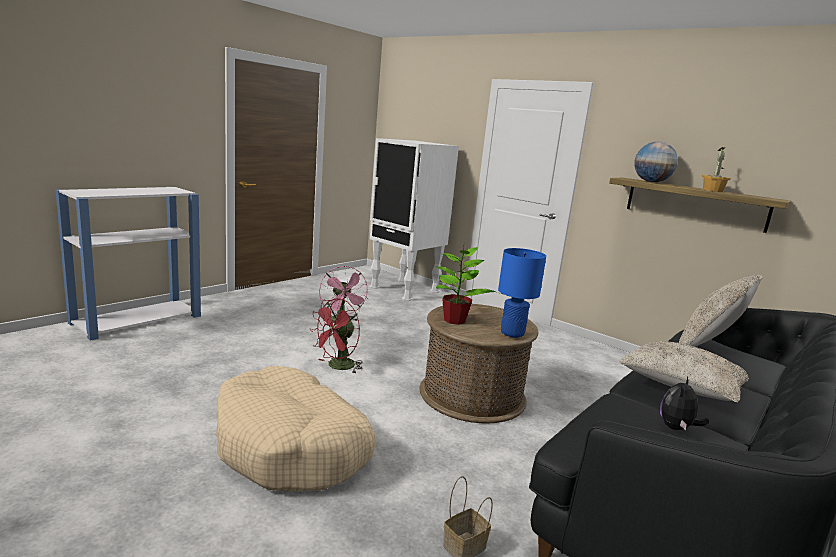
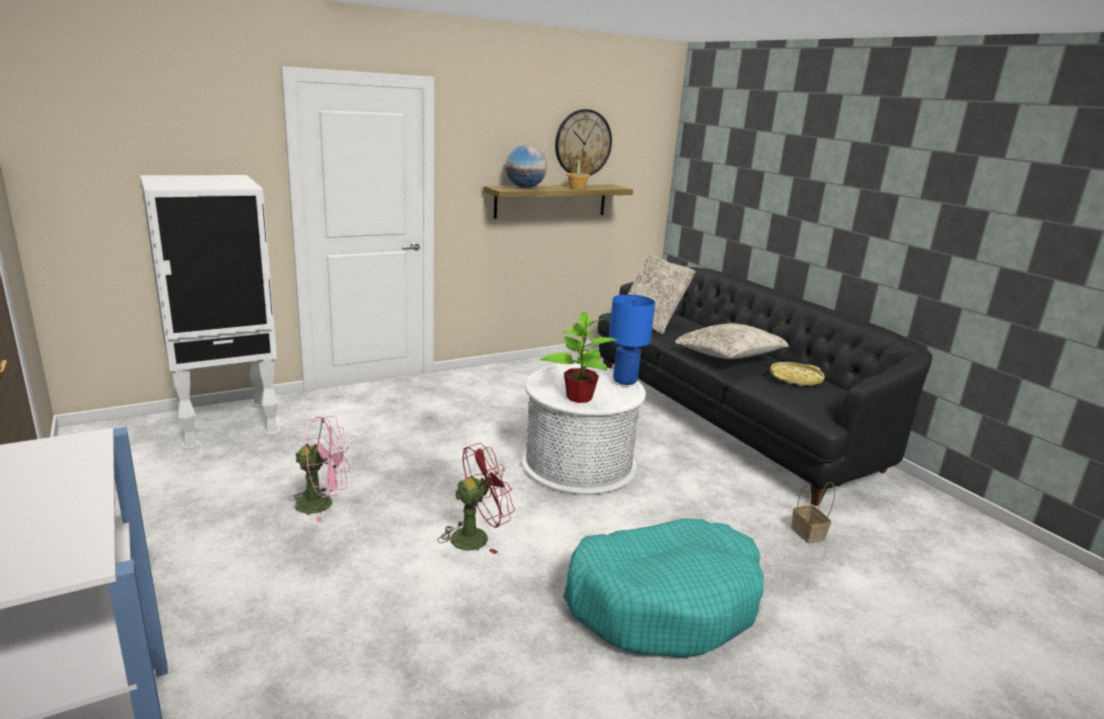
camera: 70 degrees left, 5 degrees up
(292, 446) = (663, 602): beige dog bed -> turquoise dog bed
(337, 367) = (476, 536): red fan -> red fan turned 90 degrees counterclockwise
(472, 395) = (578, 464): brown coffee table -> white coffee table
(676, 428) = (795, 378): plush toy -> yellow tray
(748, 148) = (583, 143): none -> wall clock

